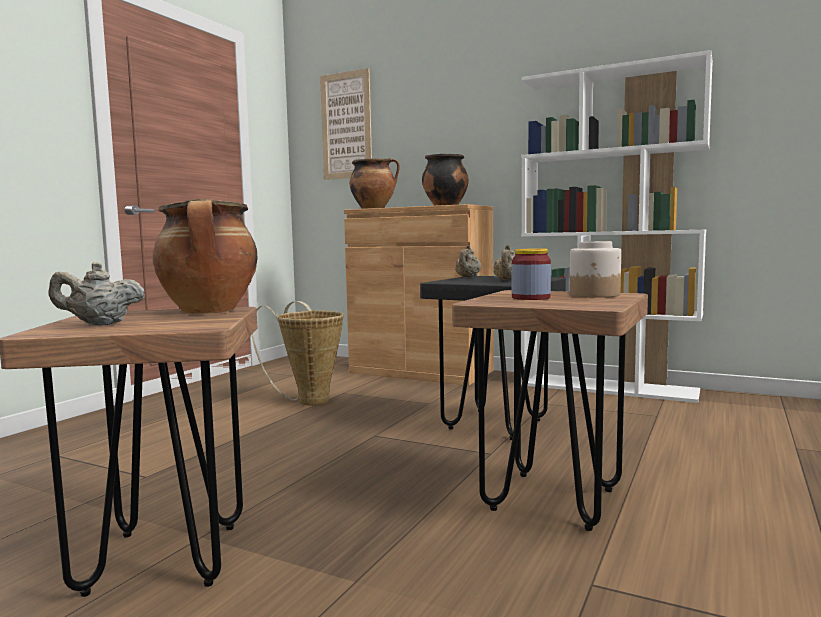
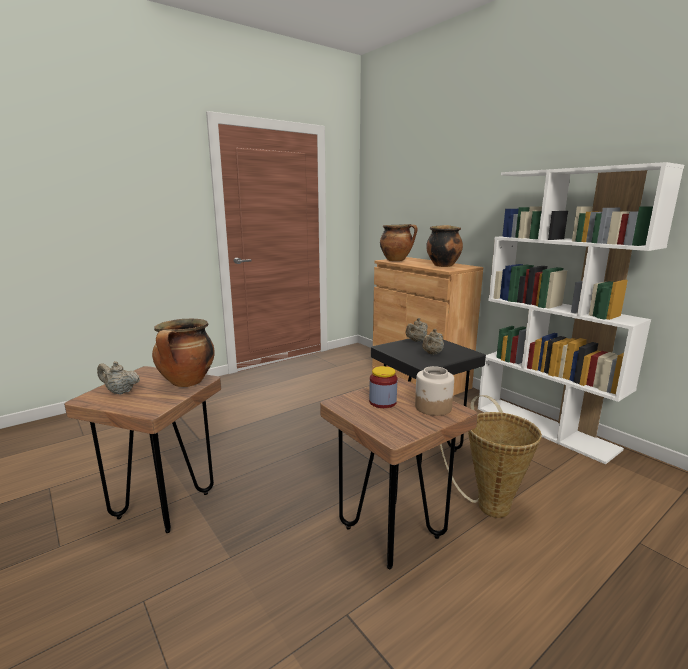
camera: 25 degrees right, 10 degrees up
(308, 400) = (326, 393): basket -> basket (487, 503)
(346, 125) = (393, 190): picture -> none

